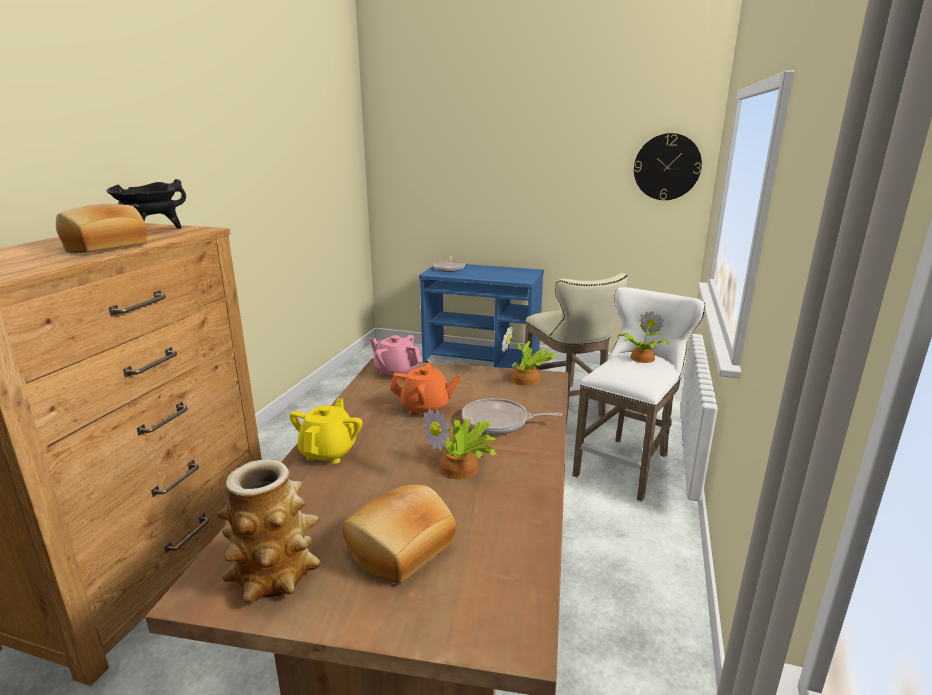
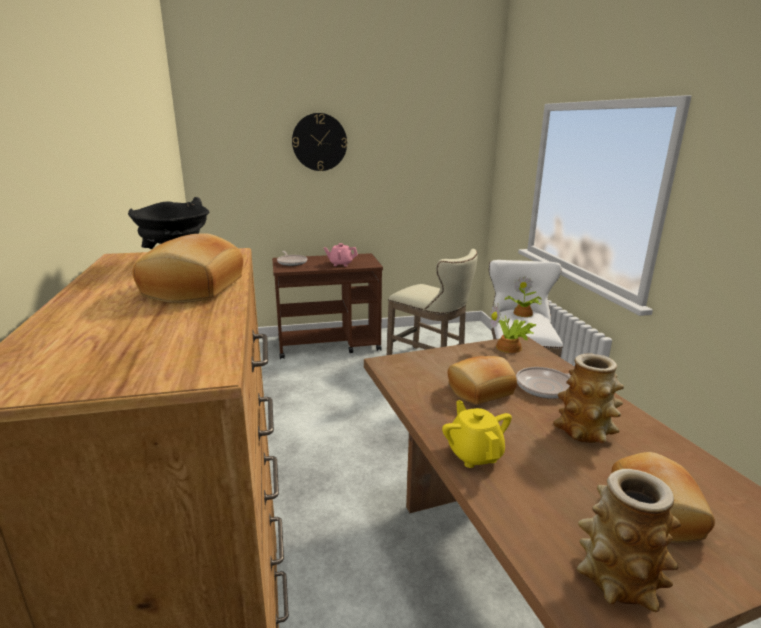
camera: 30 degrees left, 0 degrees up
(396, 372) = (406, 365): pink teapot -> pink teapot (340, 264)
(425, 408) = (481, 391): orange teapot -> bread
(461, 468) = (584, 431): potted plant -> vase
(482, 363) = (329, 344): blue cart -> brown cart
(667, 167) = (461, 161): wall clock -> wall clock (319, 142)

